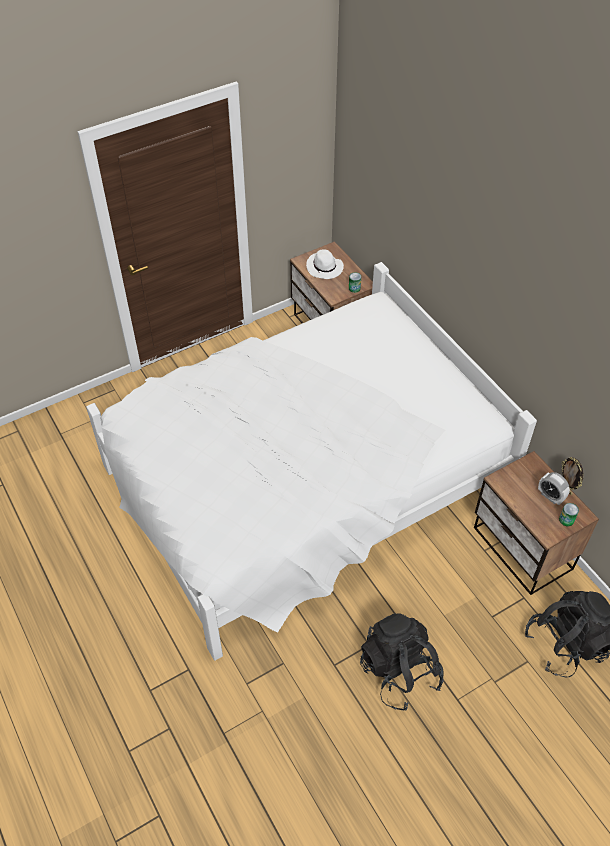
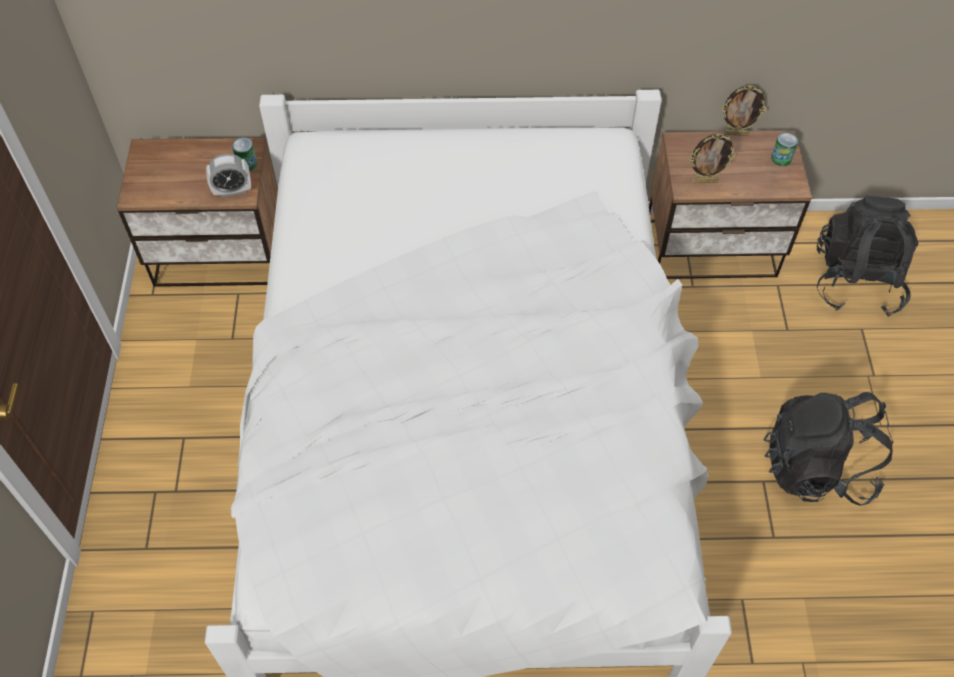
camera: 60 degrees left, 5 degrees up
(325, 268) = (176, 176): white hat -> none
(512, 487) = (705, 181): none -> picture frame
(550, 496) = (739, 154): alarm clock -> alarm clock (232, 190)

